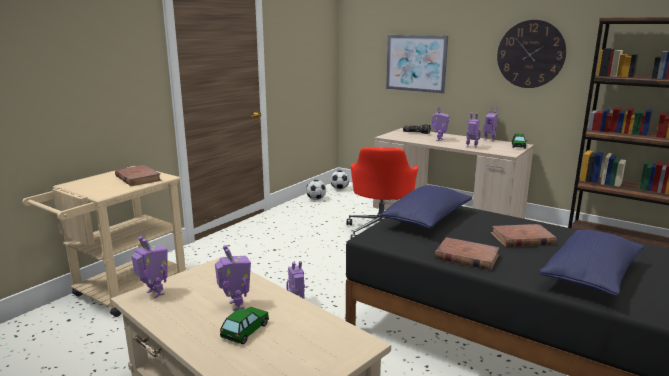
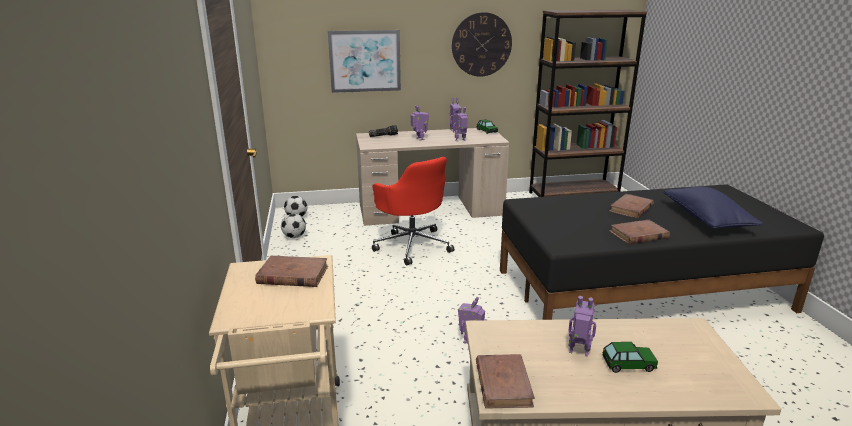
camera: 45 degrees left, 5 degrees up
(154, 293) = (503, 384): toy robot -> brown book
(245, 330) = (628, 364): toy car -> toy car turned 105 degrees clockwise
(427, 220) = (556, 216): blue pillow -> none

